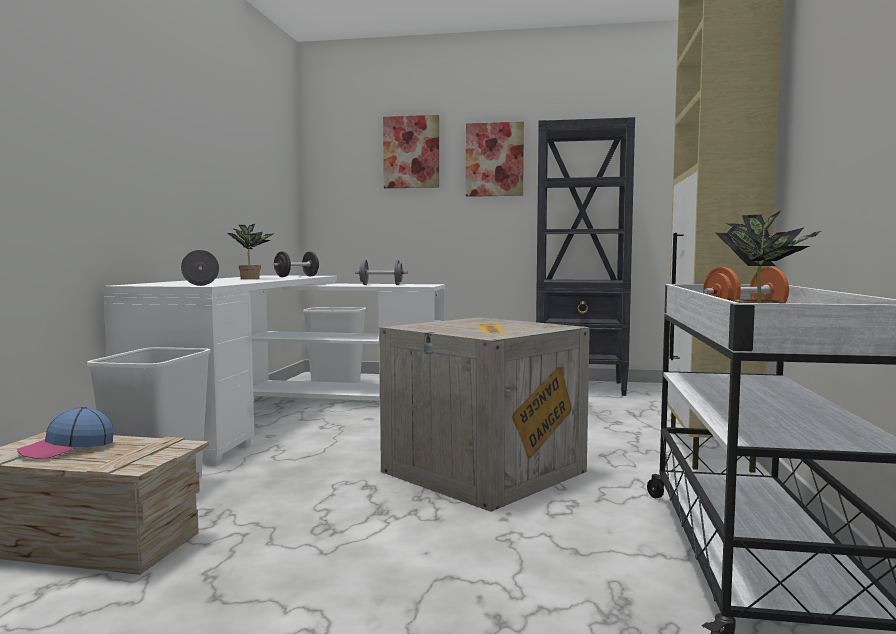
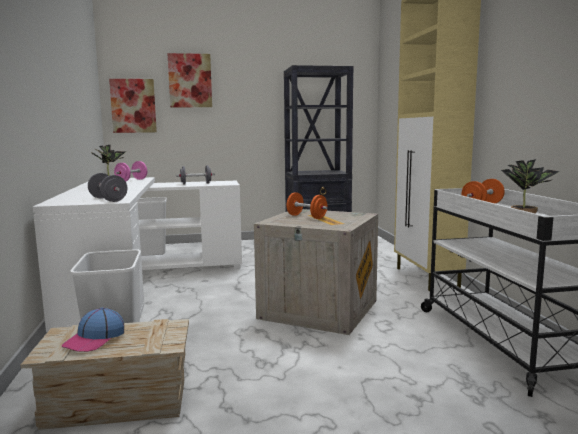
camera: 20 degrees left, 5 degrees up
(296, 276) = (131, 180): black dumbbell -> pink dumbbell
(470, 324) = (306, 217): none -> orange dumbbell
(494, 159) = (251, 88): picture -> picture (133, 106)

